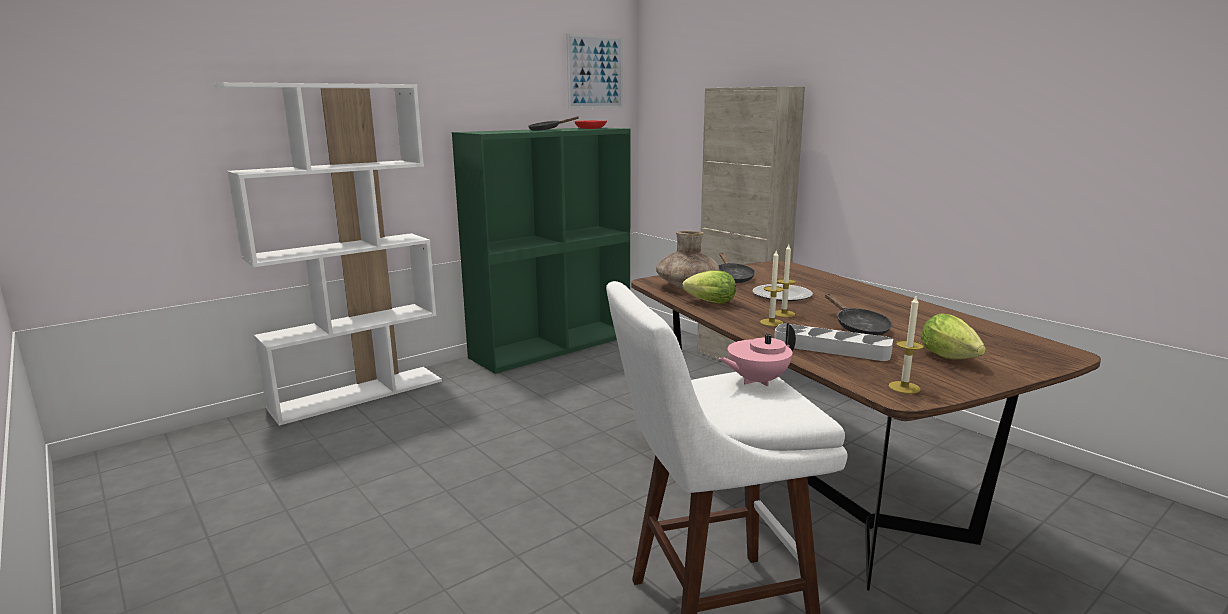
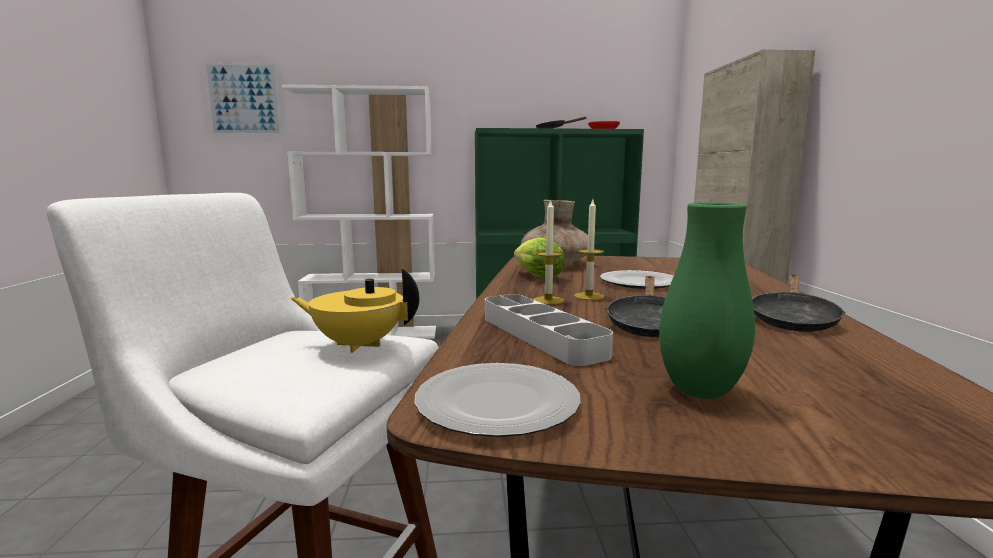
camera: 35 degrees right, 5 degrees down
(595, 72) = (629, 81): picture -> picture (243, 99)
(732, 277) = (626, 264): black frying pan -> black frying pan (792, 320)
(756, 381) = (358, 345): pink teapot -> yellow teapot
(904, 387) = (495, 404): candle -> plate
(952, 359) = (700, 392): lettuce -> green vase

